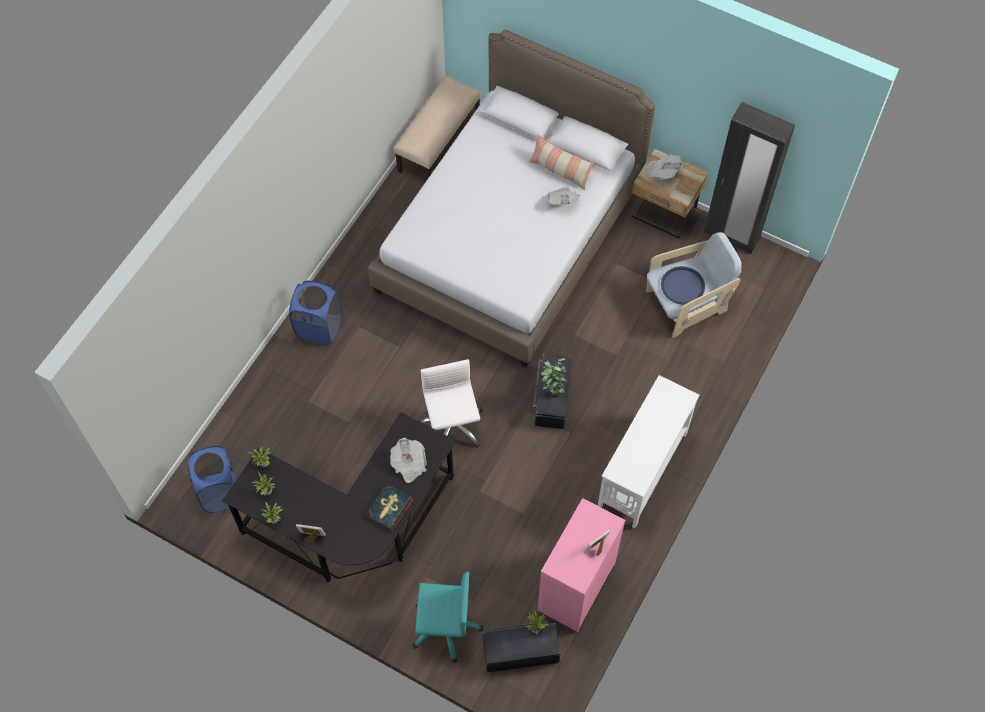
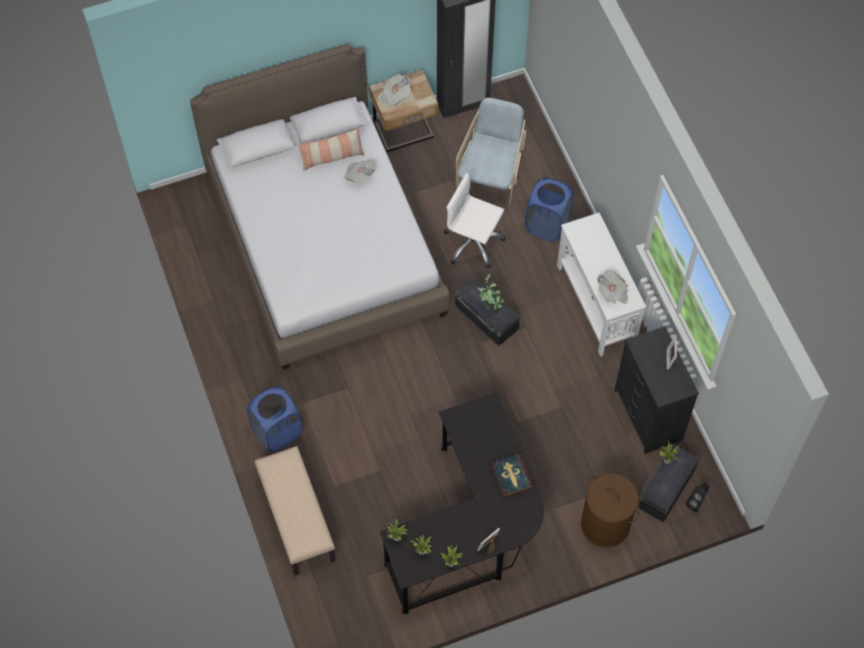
camera: 50 degrees left, 0 degrees up
(220, 492) = (356, 605): blue laundry basket -> blue laundry basket (547, 225)
(409, 464) = (487, 437): newspaper -> newspaper (612, 293)
(438, 143) = (192, 228): beige bench -> beige bench (296, 519)
(445, 626) = (605, 524): turquoise office chair -> brown laundry basket
(452, 426) = (448, 401): white office chair -> white office chair (473, 244)
(528, 686) = (696, 502): none -> black speaker
(576, 586) = (647, 415): pink dresser -> black dresser
(682, 286) = (491, 160): blue tray -> none

